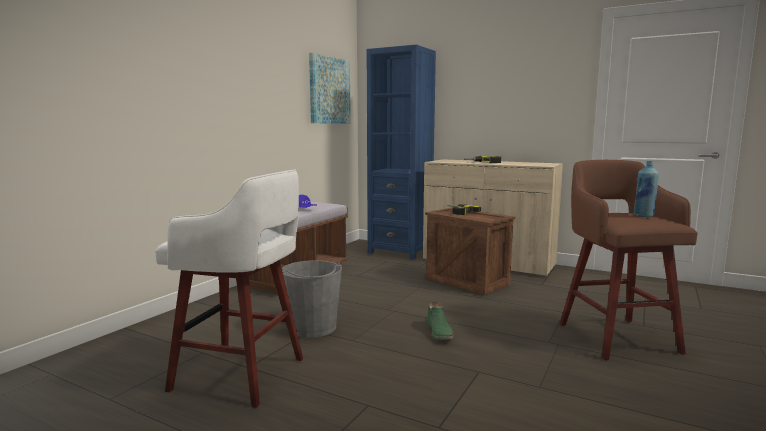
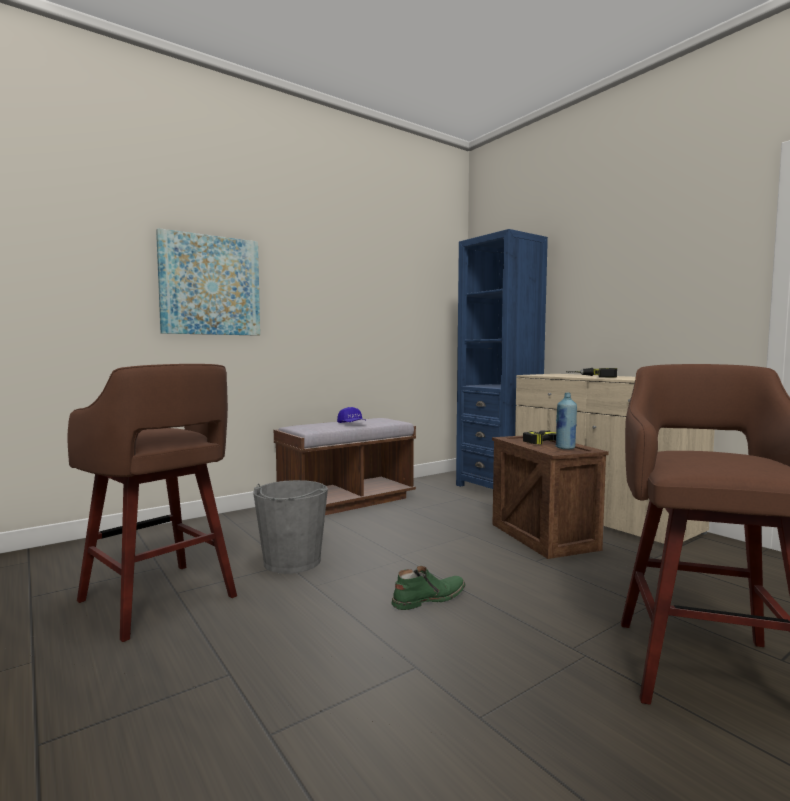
camera: 25 degrees right, 5 degrees down
(242, 375) = (159, 600): white stool -> brown stool
(329, 90) = (422, 293): picture -> picture (210, 285)
(440, 332) = (428, 598): green boot -> green boot turned 135 degrees counterclockwise
(643, 216) = (746, 459): blue bottle -> blue bottle (565, 448)

